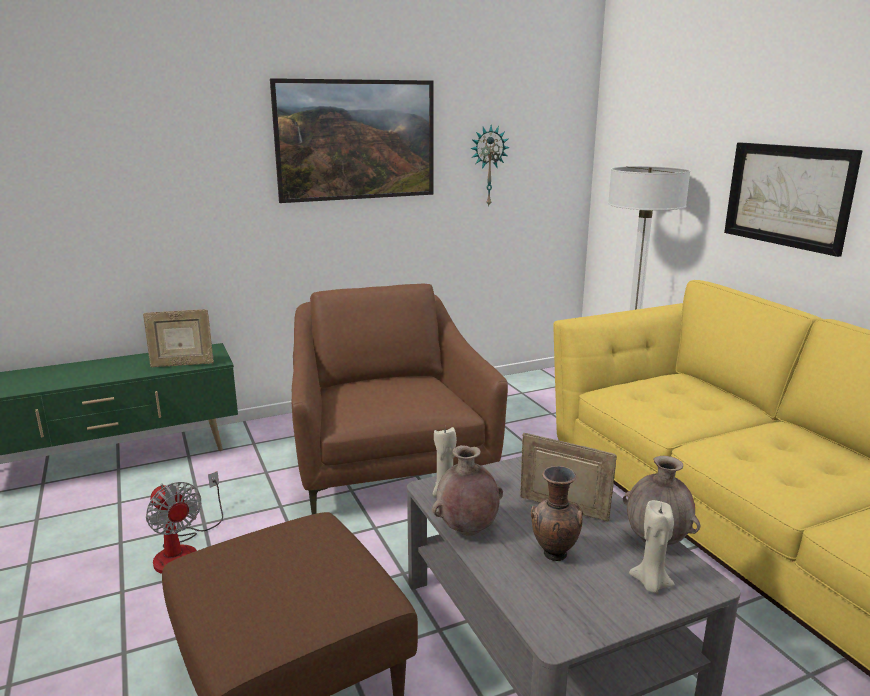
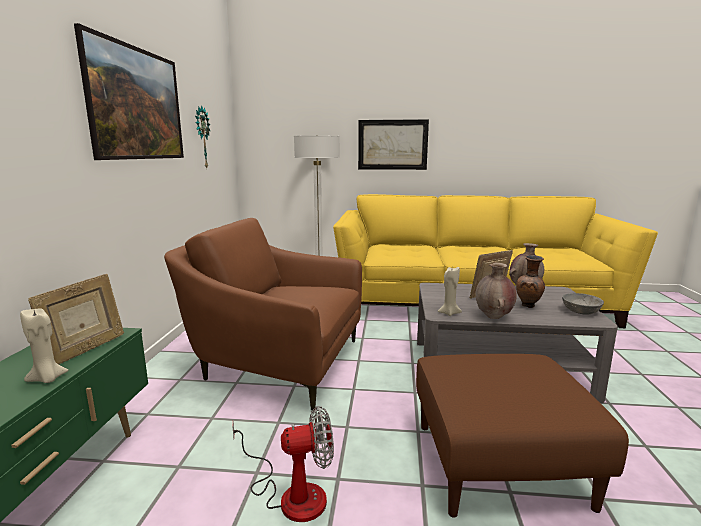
camera: 60 degrees left, 5 degrees down
(591, 615) = (580, 311): none -> grey bowl
(651, 584) = (558, 297): beige candle -> beige candle (47, 379)

